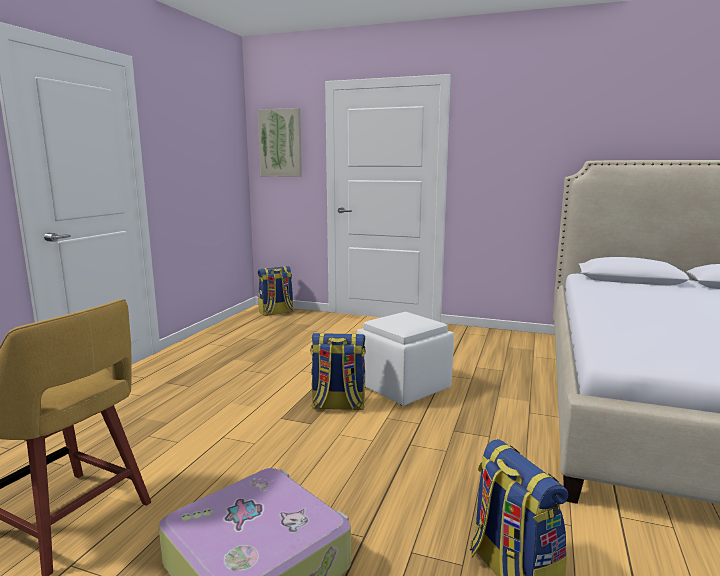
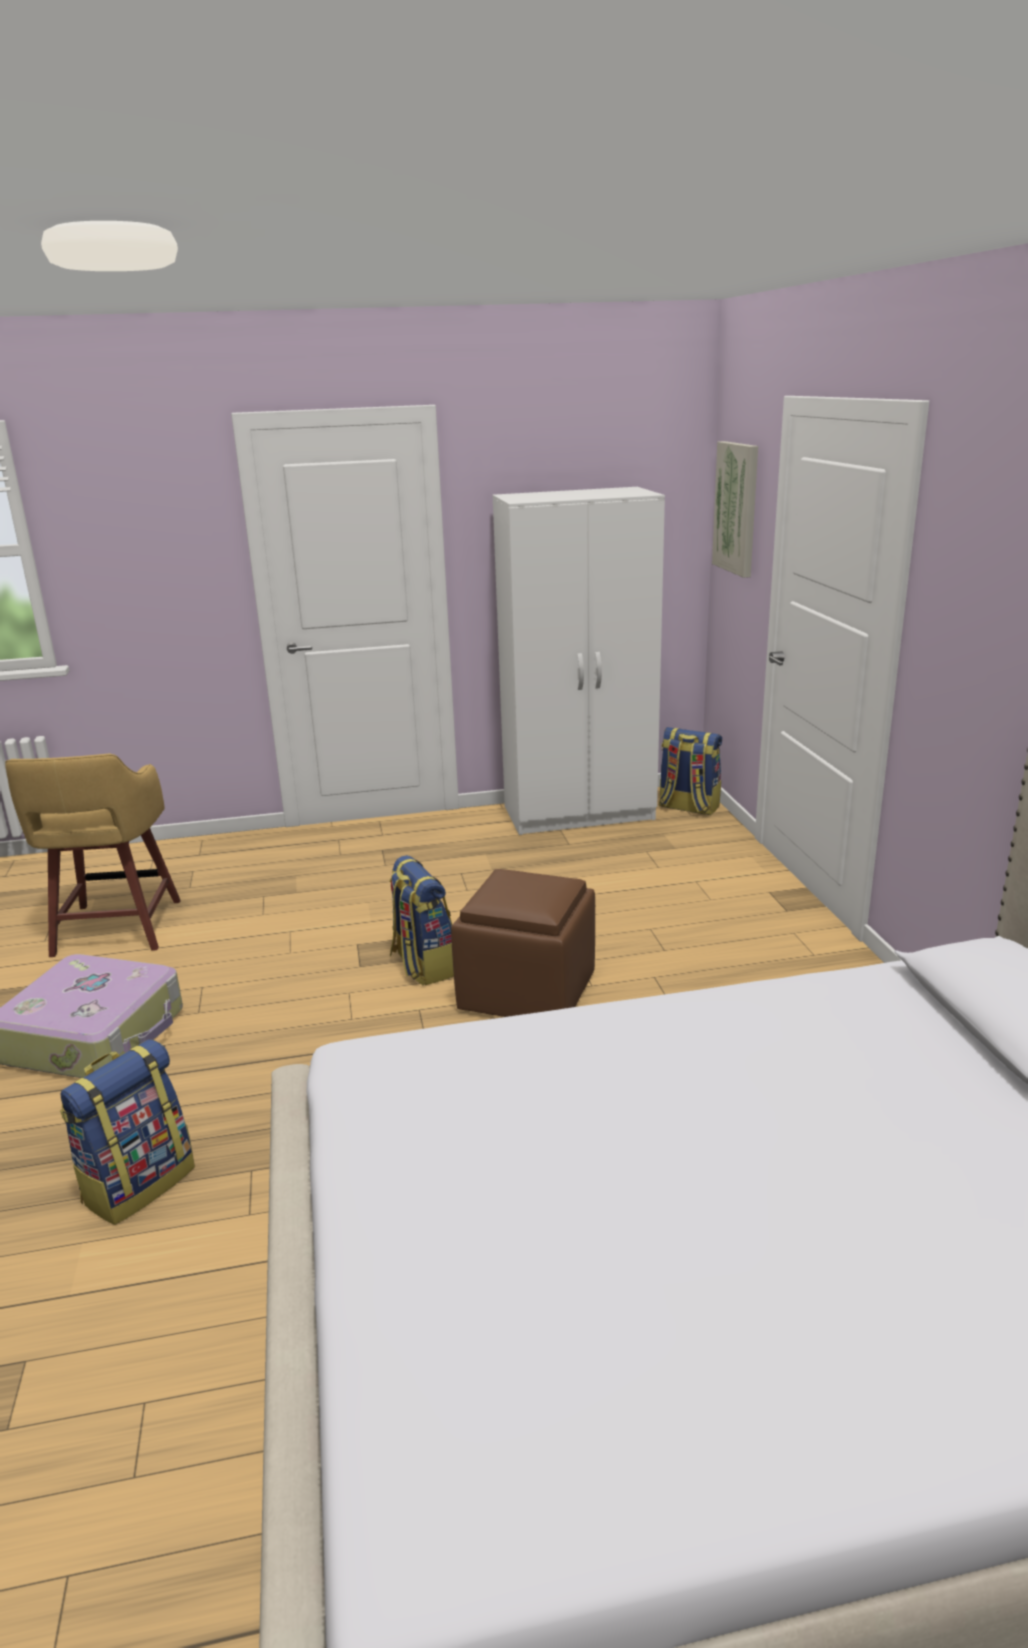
camera: 60 degrees right, 10 degrees up
(235, 330) = (580, 814): none -> white wardrobe
(403, 386) = (529, 991): white ottoman -> brown ottoman

